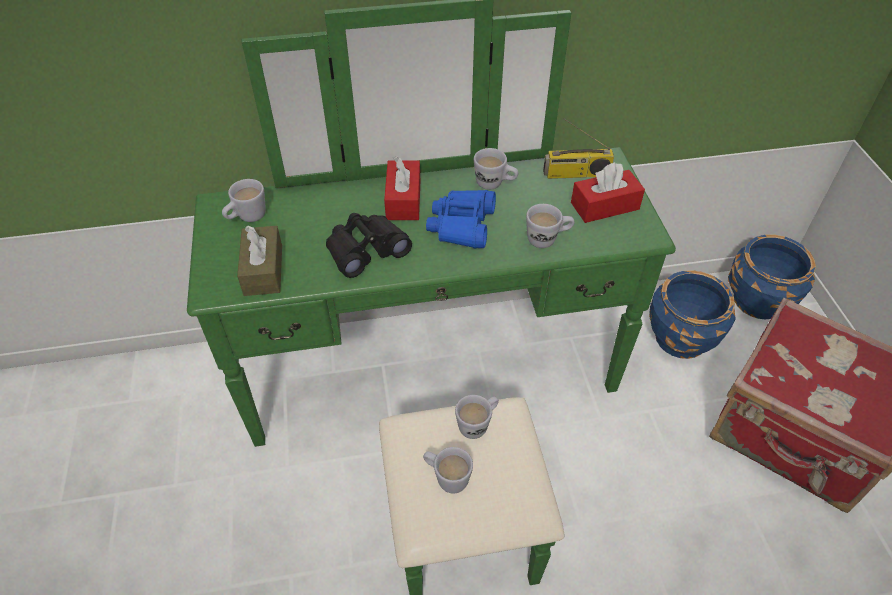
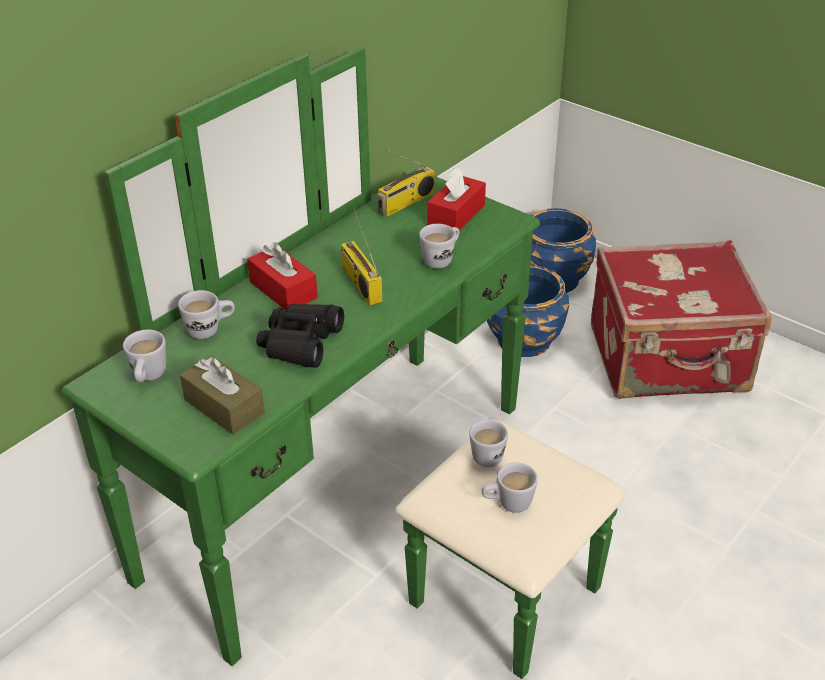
camera: 40 degrees left, 10 degrees down
(462, 225) = (360, 283): blue binoculars -> radio
(494, 184) = (349, 241): white mug -> white mug (210, 330)

